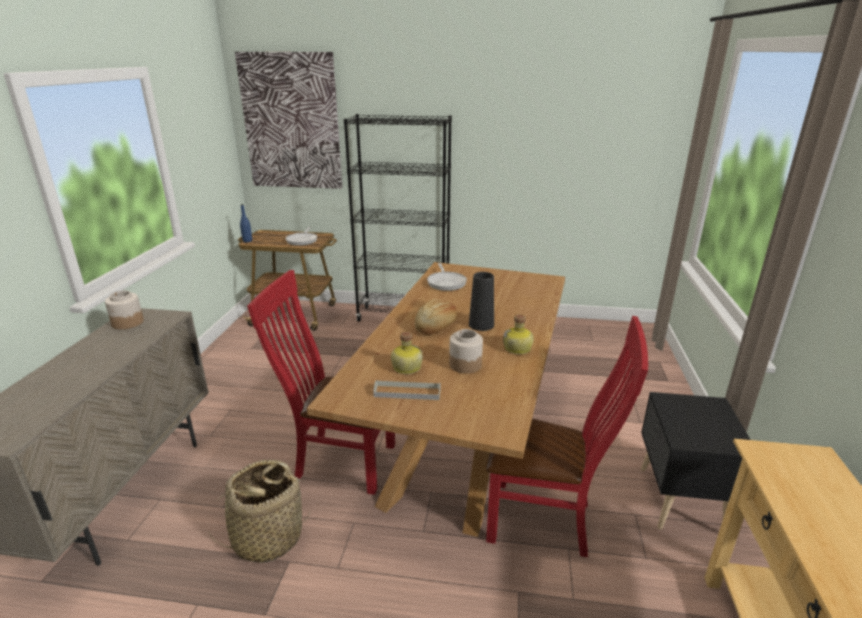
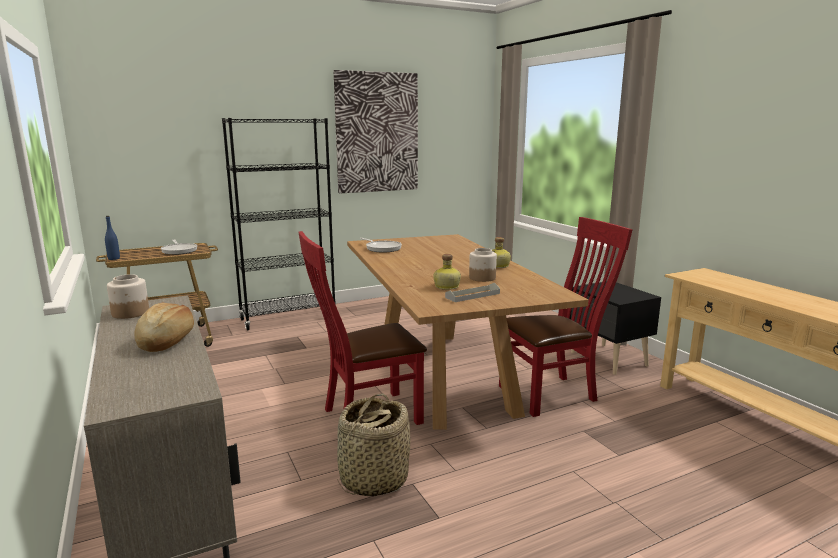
camera: 35 degrees left, 10 degrees down
(291, 122) = (145, 128): picture -> picture (377, 133)
(436, 326) = (423, 267): bread -> bread (166, 341)
(481, 325) = (452, 261): black vase -> none

